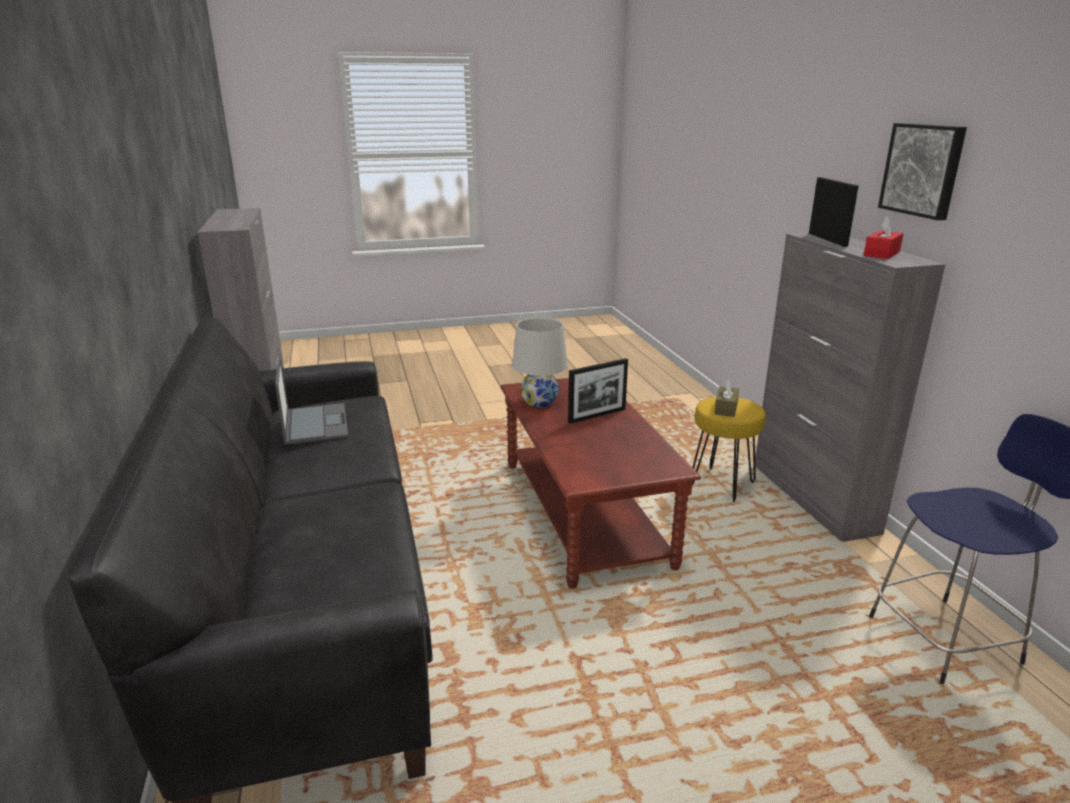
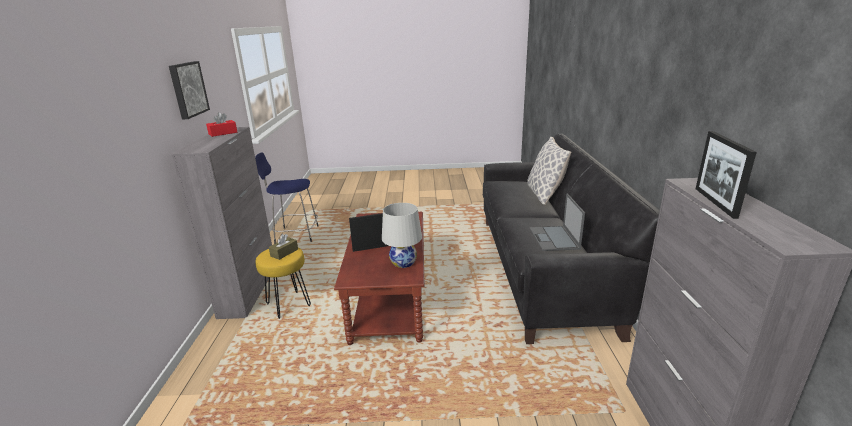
camera: 165 degrees left, 0 degrees up
(258, 551) = (545, 195): none -> pillow
(827, 239) = (208, 144): picture frame -> picture frame (715, 202)

